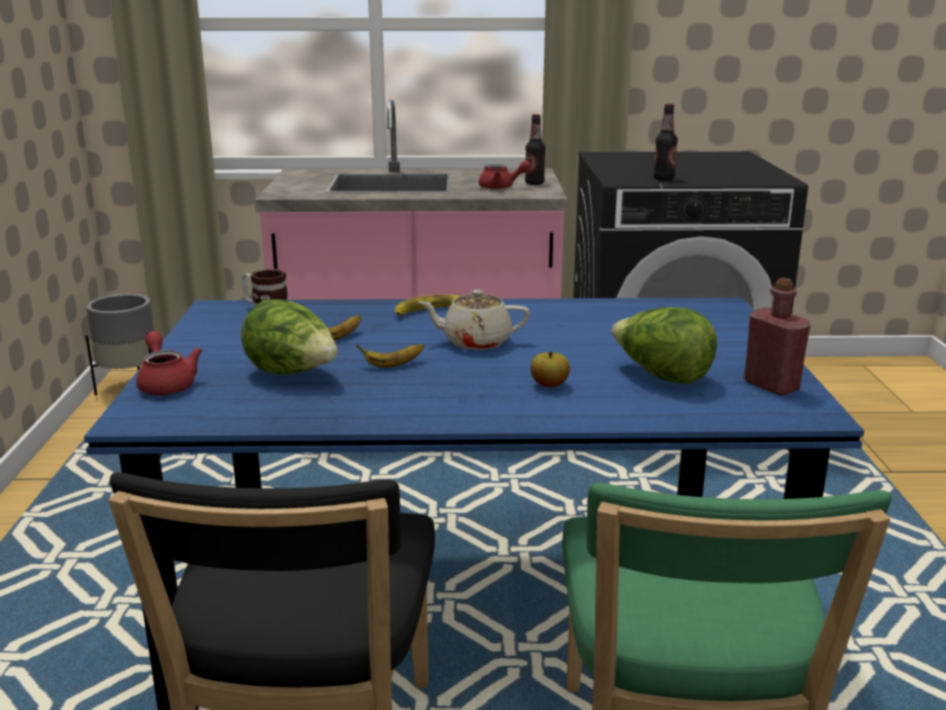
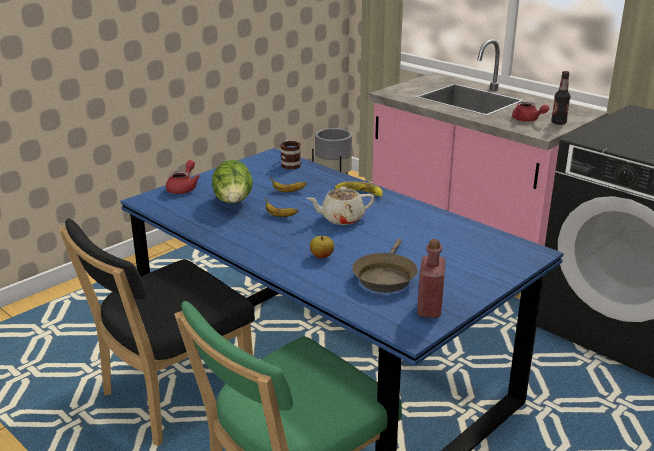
camera: 45 degrees right, 5 degrees up
(475, 342) = (341, 219): beige teapot -> beige teapot turned 60 degrees counterclockwise
(661, 376) = (385, 277): lettuce -> brown frying pan
(663, 179) = (620, 145): bottle -> none

